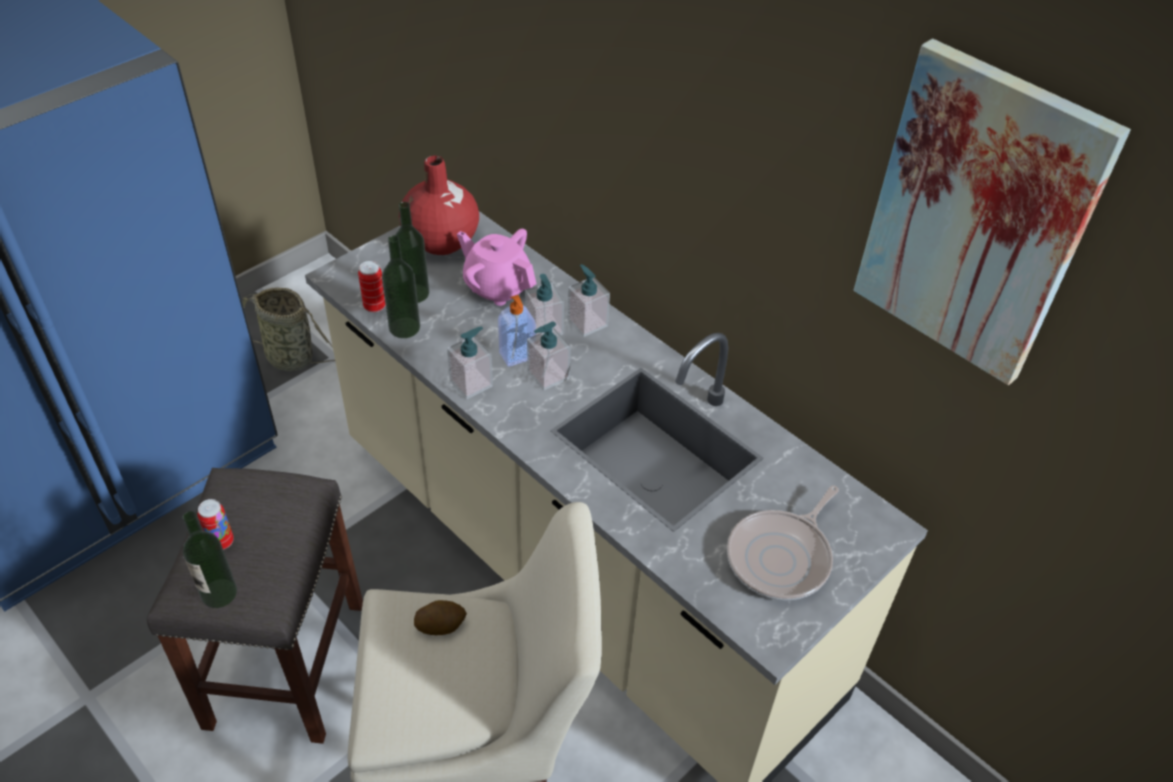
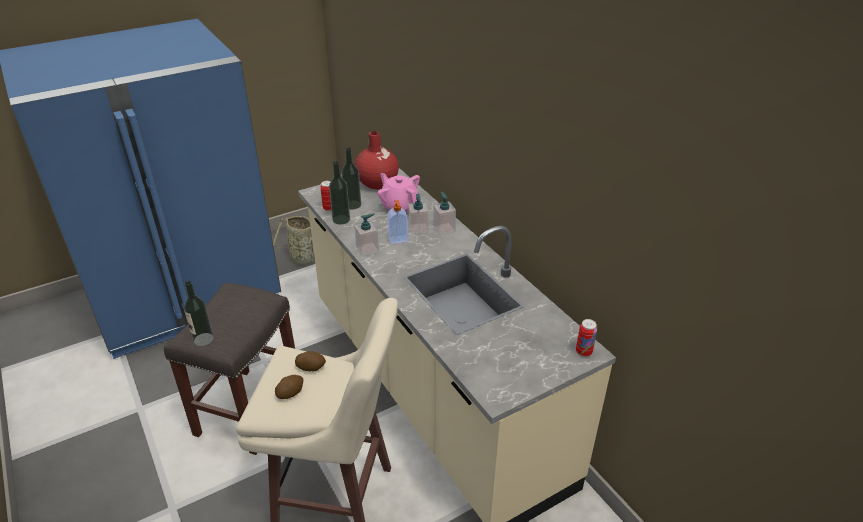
camera: 15 degrees right, 10 degrees down
(221, 542) = (215, 316): can -> can (583, 352)
(422, 681) = (290, 392): none -> potato
(548, 375) = (412, 250): soap dispenser -> none
(782, 557) = (517, 357): frying pan -> none
(977, 217) = (630, 139): picture -> none

